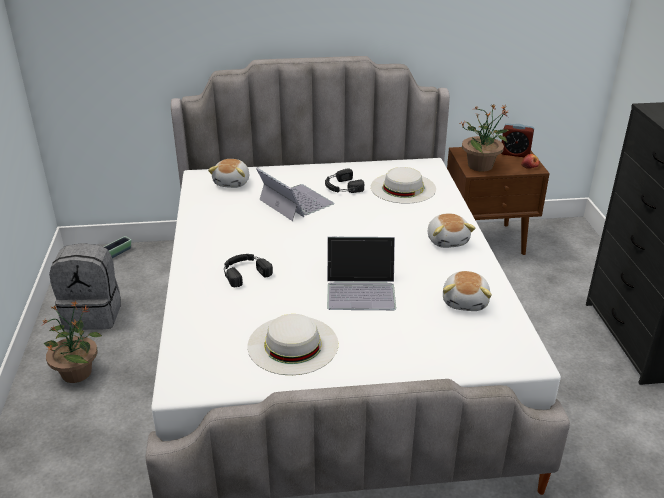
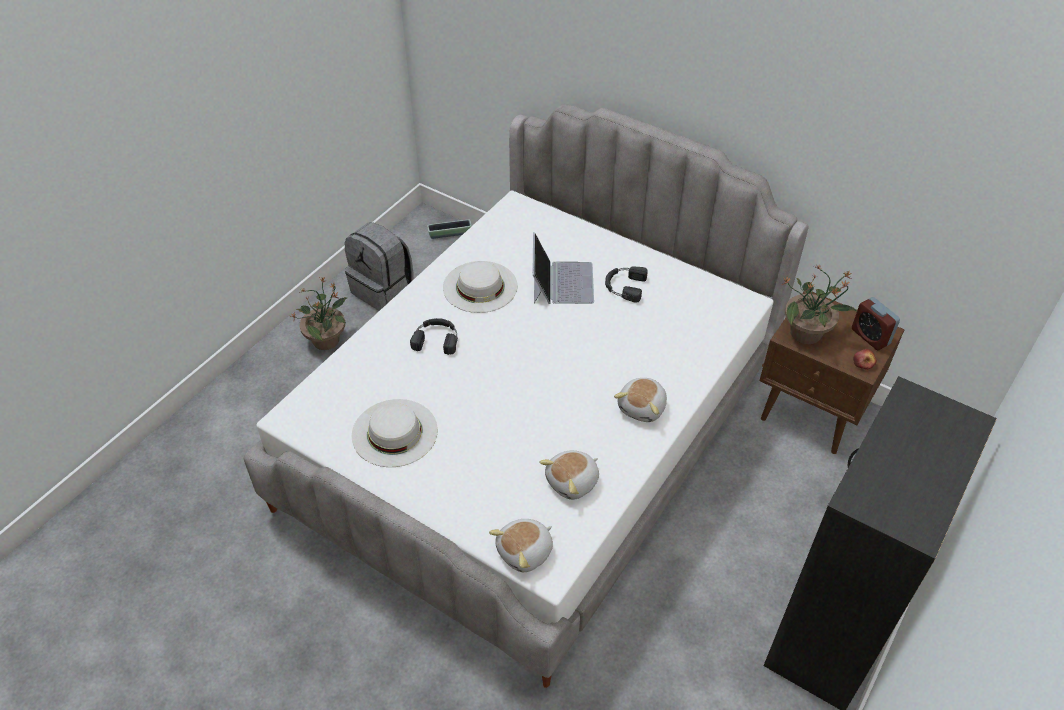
camera: 40 degrees right, 15 degrees up
(232, 182) = (534, 228): plush toy -> plush toy (525, 552)
(361, 289) = (504, 413): laptop -> none
(403, 188) = (681, 319): white hat -> white hat (480, 286)

